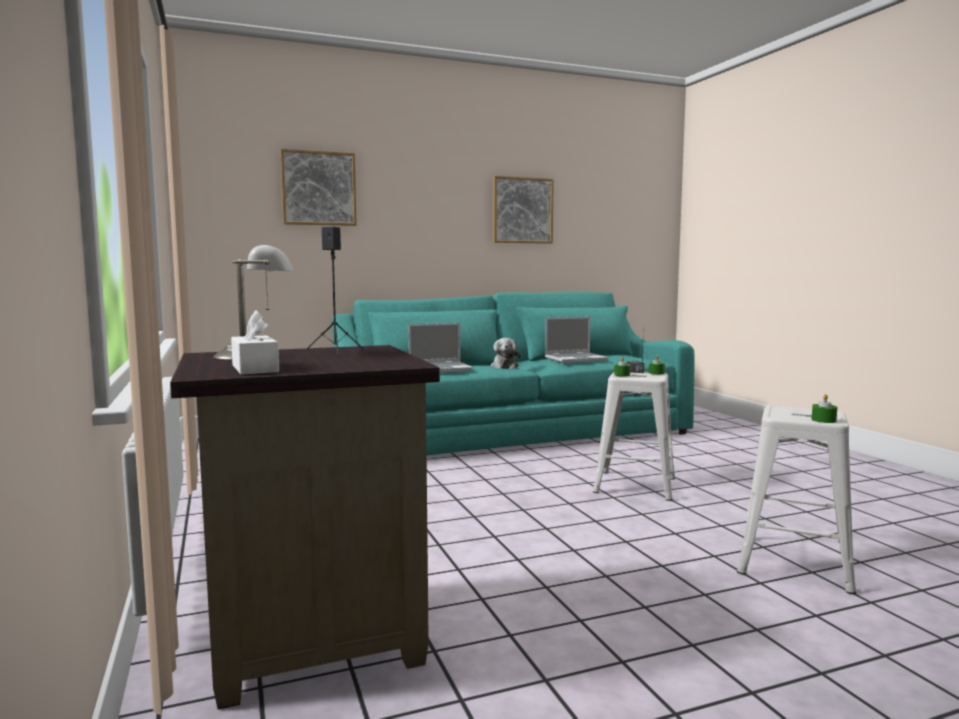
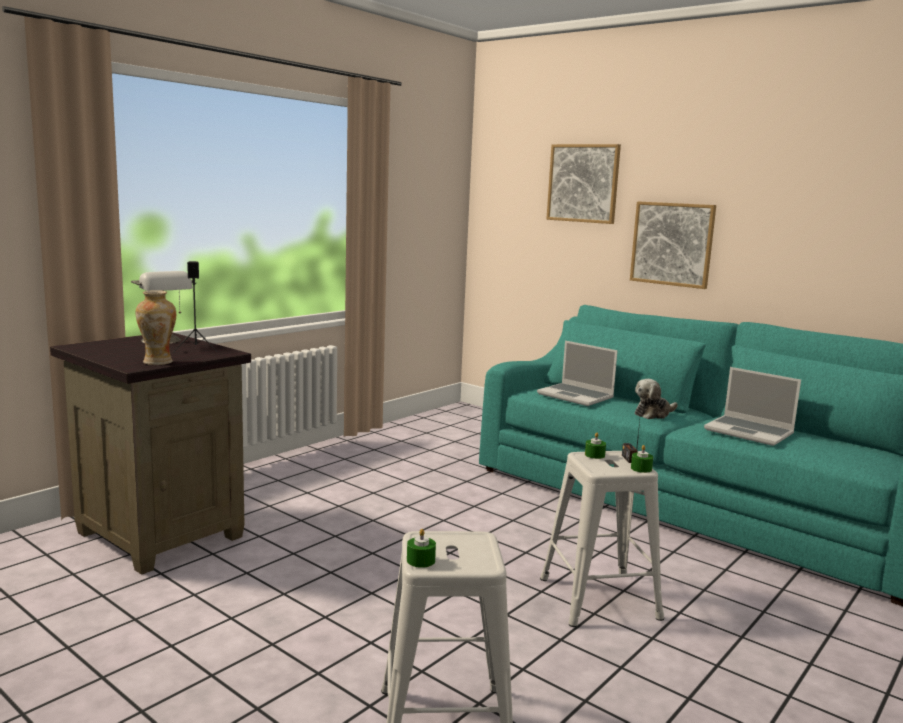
camera: 60 degrees right, 5 degrees up
(255, 368) = (100, 349): white tissue box -> none
(392, 359) = (158, 362): none -> vase
(522, 210) = (832, 211): picture -> picture (672, 244)

